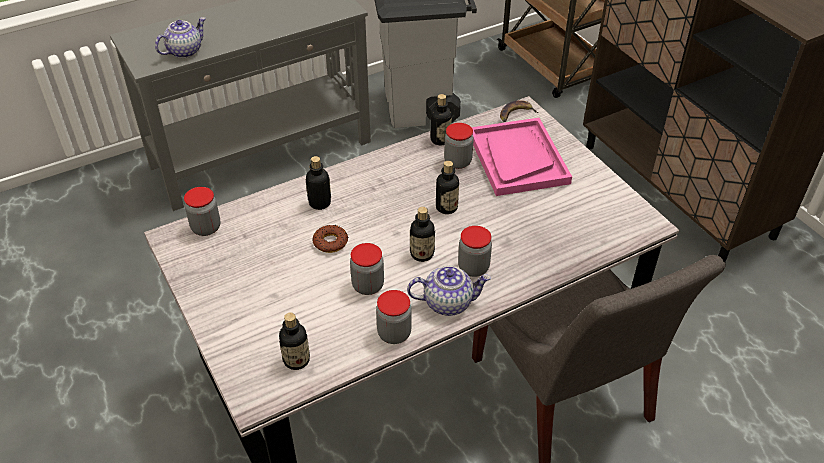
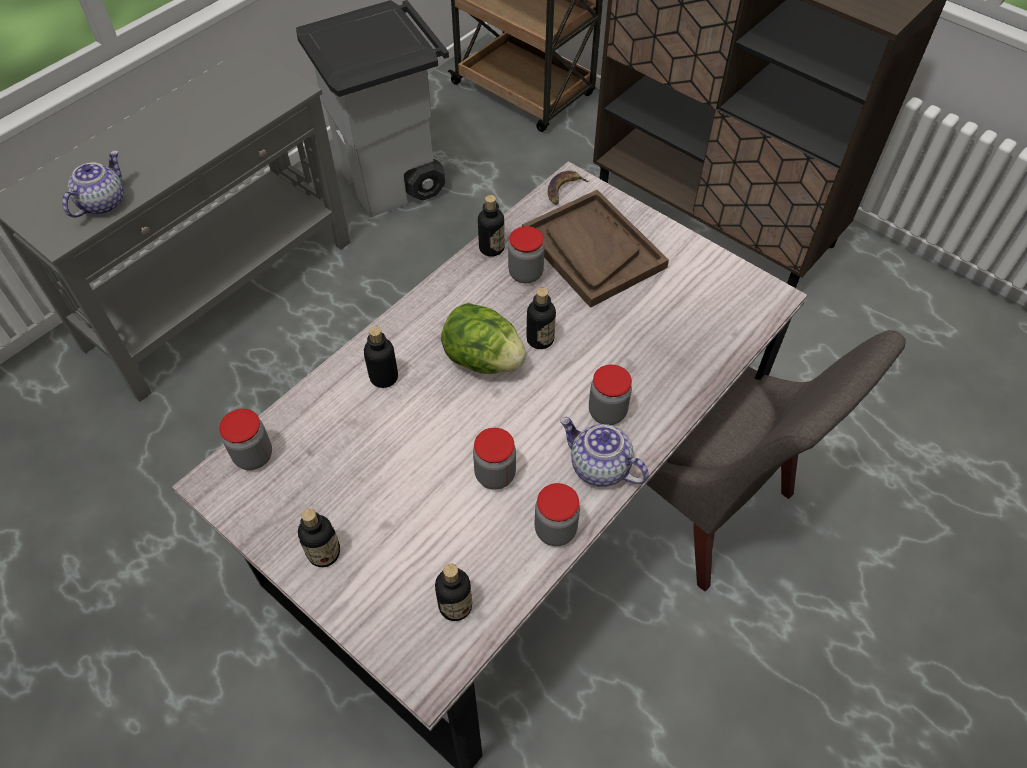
camera: 20 degrees left, 10 degrees up
(330, 242) = (422, 428): donut -> none
(397, 209) = (483, 359): none -> lettuce
(422, 254) = (539, 411): bottle -> bottle (324, 553)
(448, 302) = (599, 467): teapot -> teapot turned 120 degrees counterclockwise
(517, 158) = (592, 250): pink tray -> brown tray

